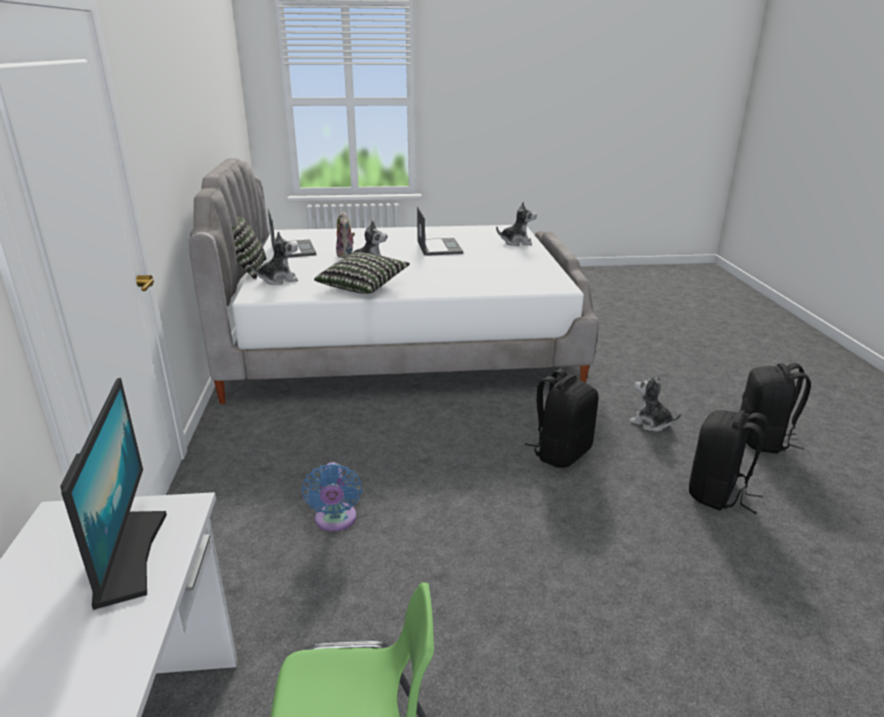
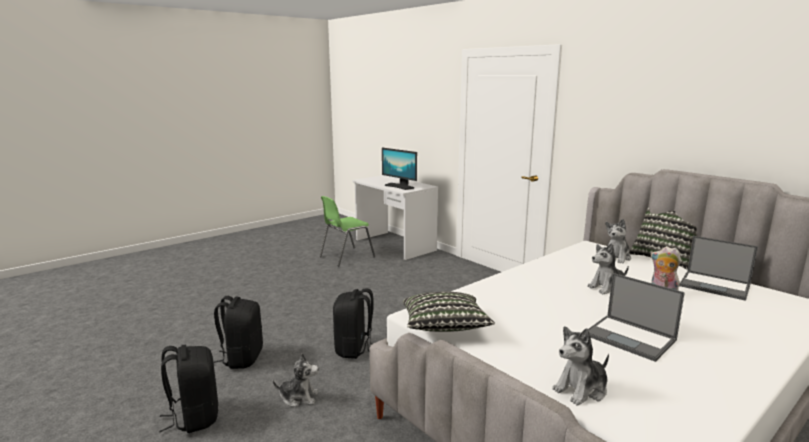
camera: 145 degrees right, 10 degrees down
(335, 521) = (430, 288): blue fan -> none
(363, 286) = (557, 269): pillow -> pillow (444, 328)

